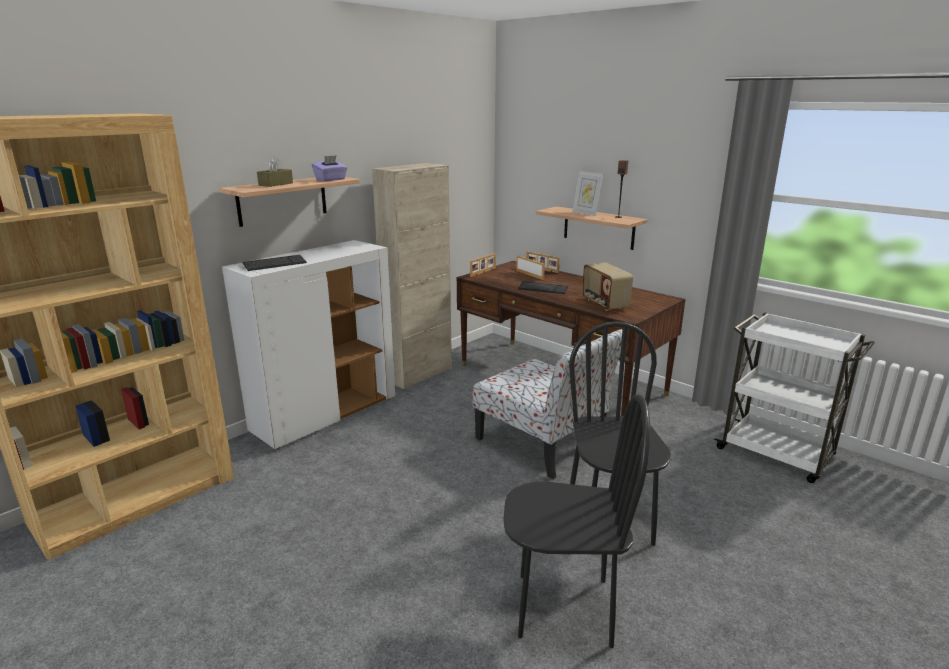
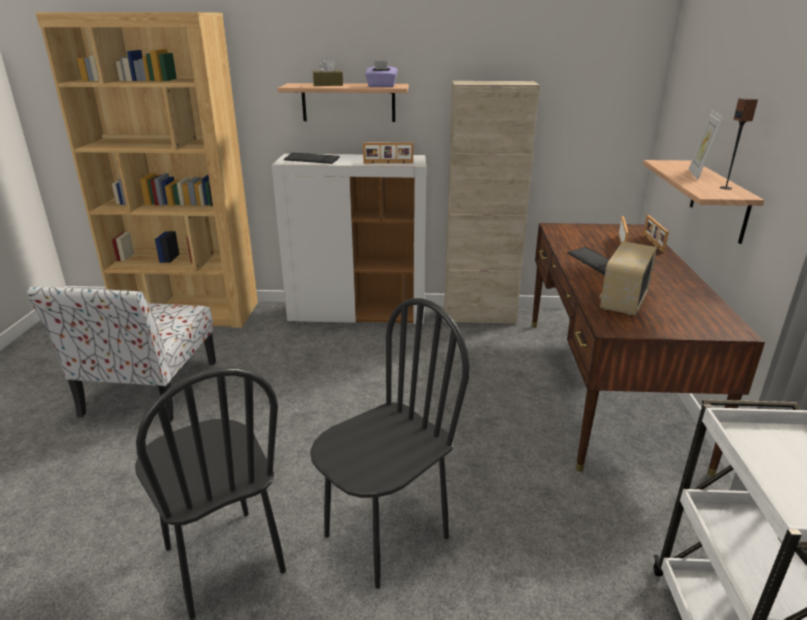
camera: 50 degrees right, 5 degrees up
(483, 272) = (577, 226): picture frame -> picture frame (388, 163)
(543, 443) = (466, 431): chair -> chair (149, 390)

